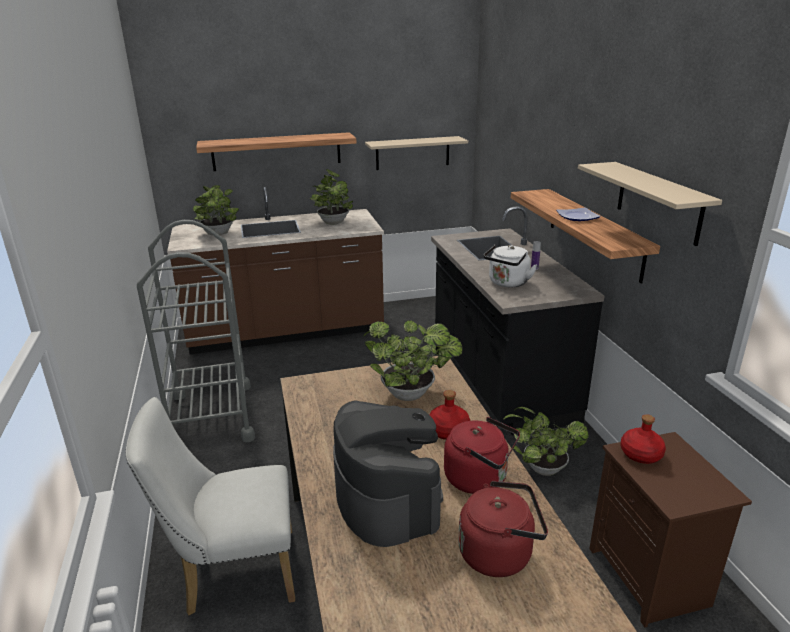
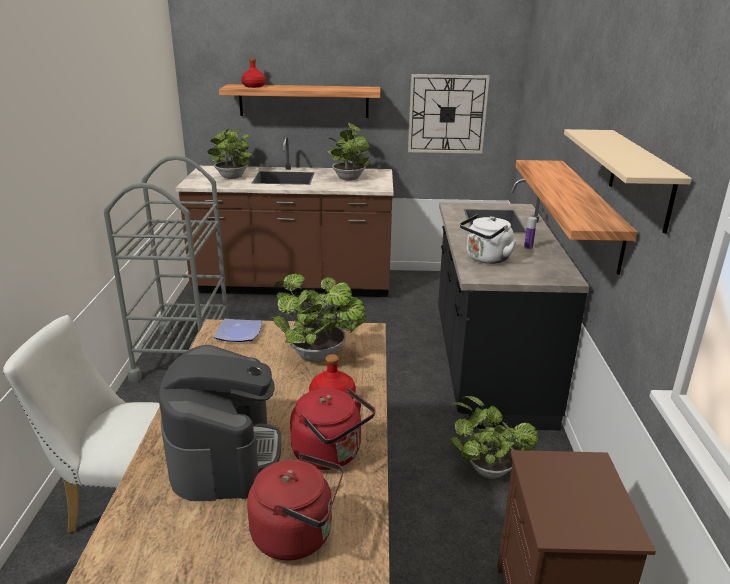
camera: 15 degrees right, 0 degrees up
(412, 153) = (447, 114): beige shelf -> wall clock
(576, 217) = (565, 191): plate -> plate (238, 333)
(640, 454) = (548, 469): red bottle -> red bottle (253, 86)

